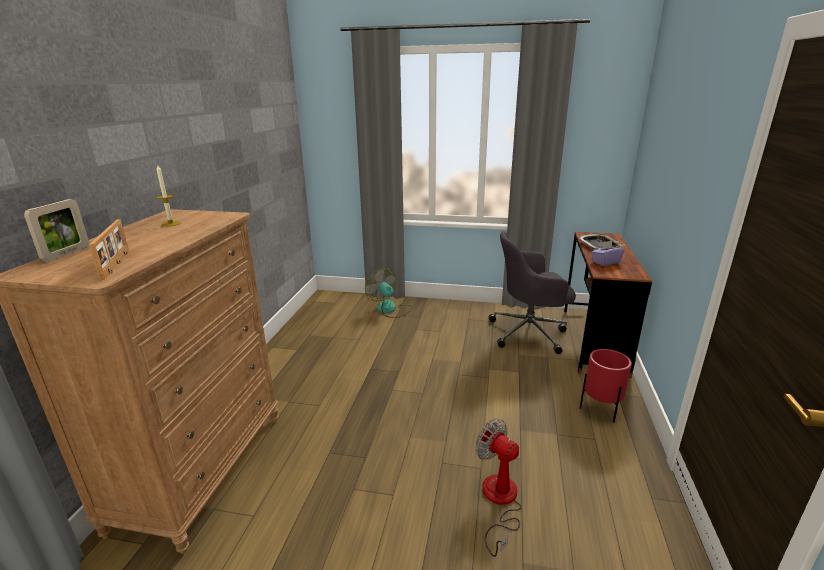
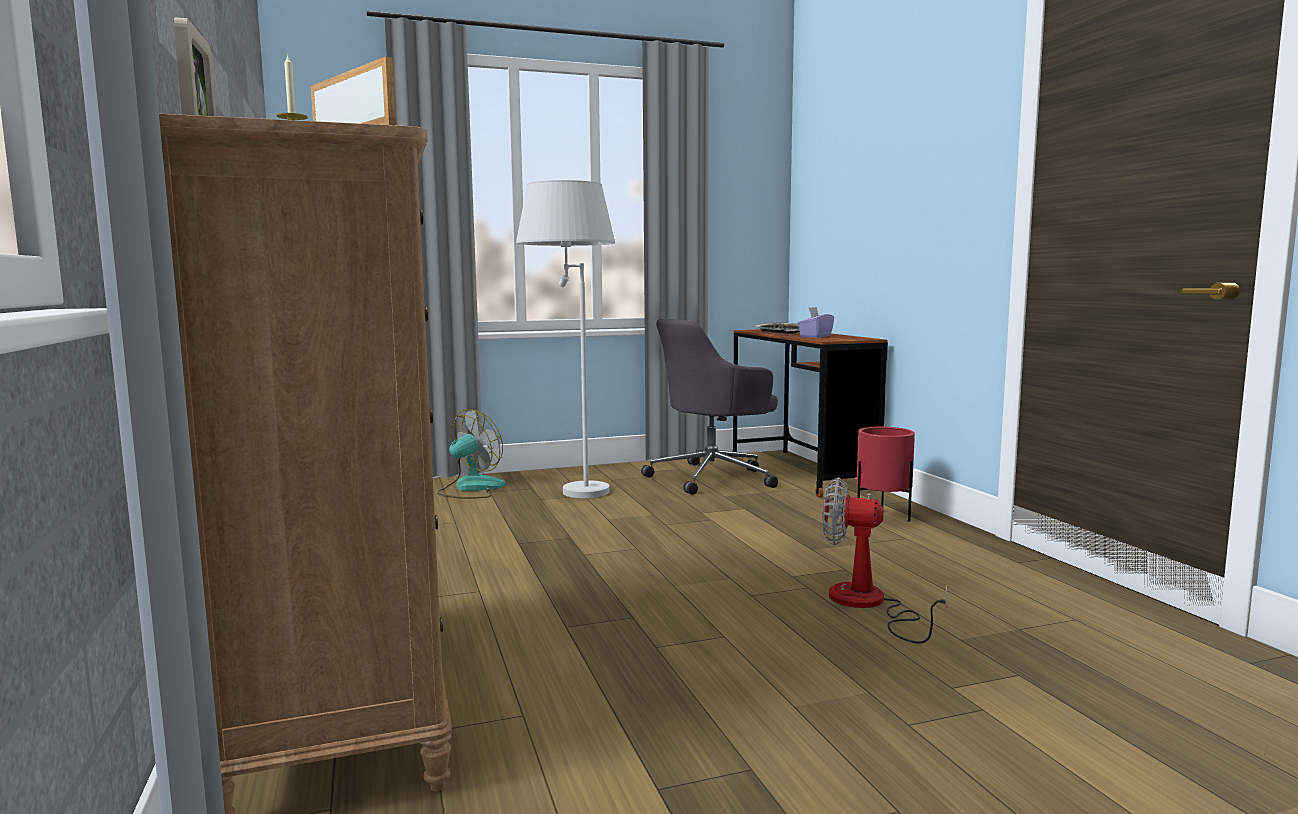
camera: 30 degrees left, 15 degrees down
(390, 309) = (470, 489): fan -> fan turned 105 degrees clockwise
(440, 321) = (571, 487): none -> white floor lamp

